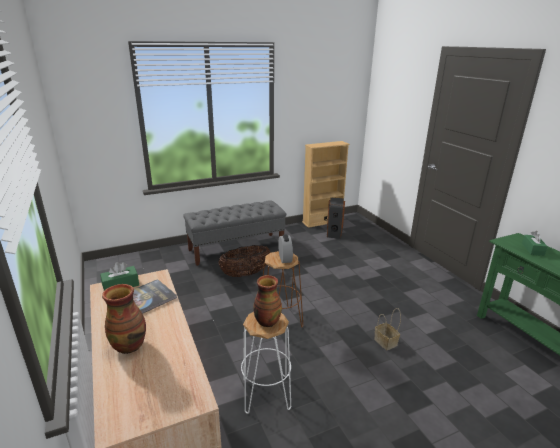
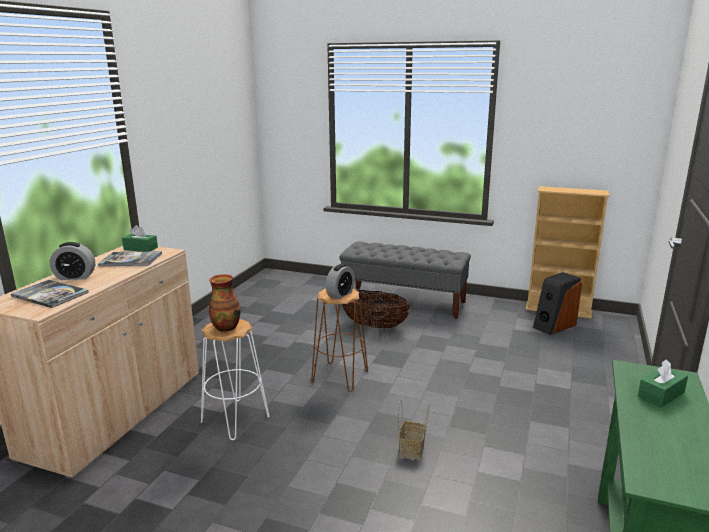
camera: 45 degrees right, 5 degrees down
(129, 345) = (75, 277): vase -> alarm clock
(154, 377) = (50, 295): none -> book

